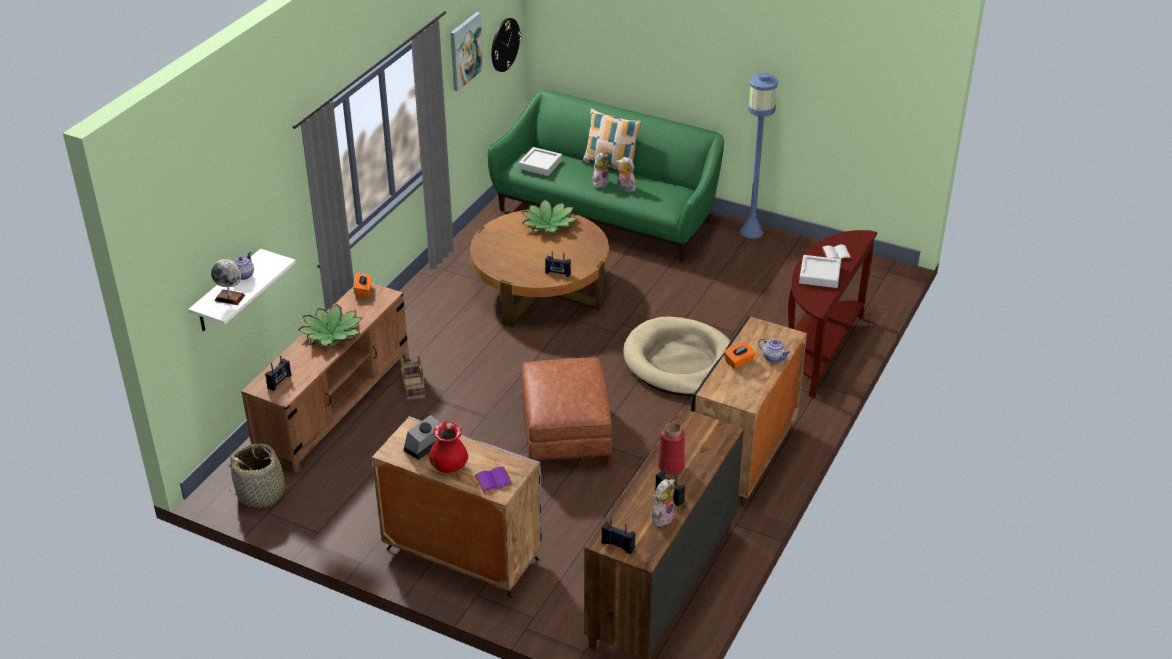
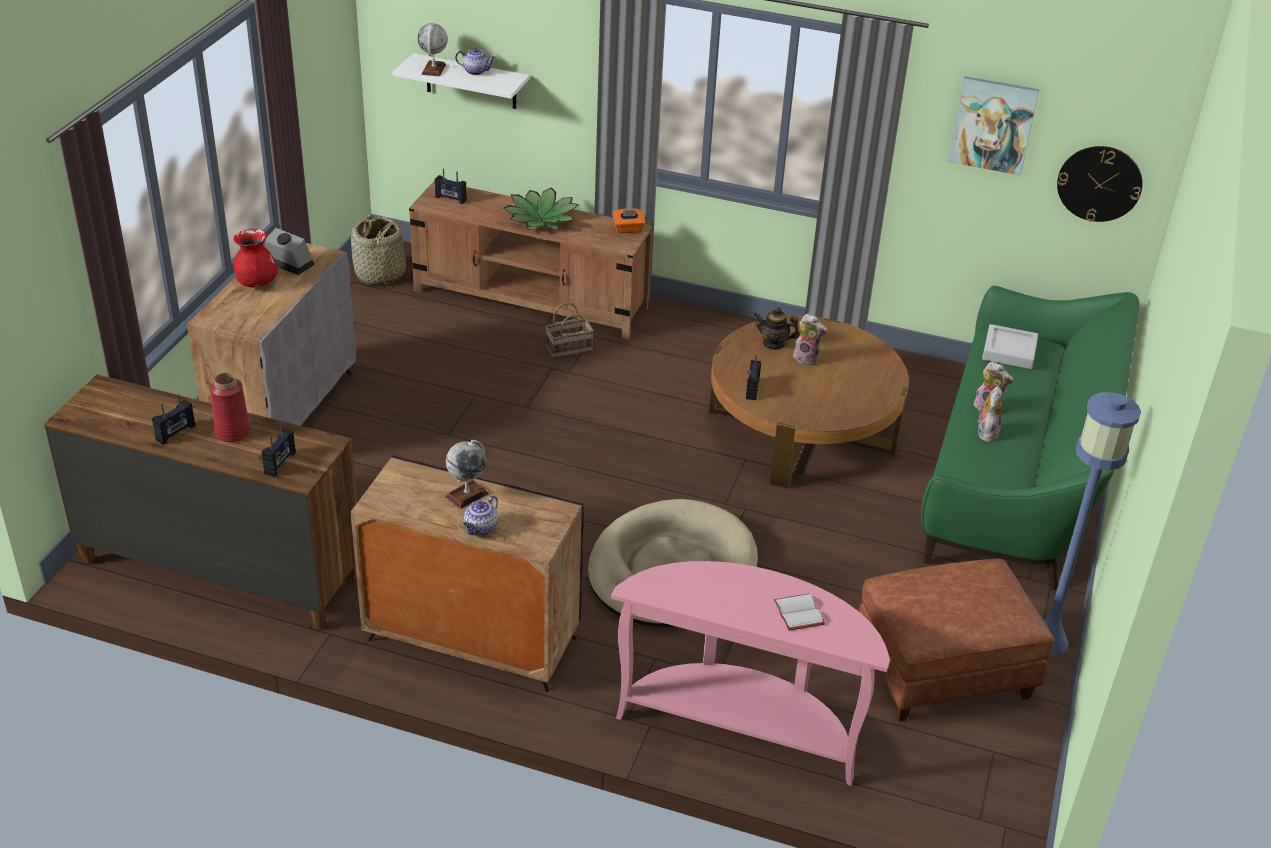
camera: 80 degrees right, 0 degrees up
(493, 480) = (231, 313): purple book -> none
(504, 257) = (774, 344): none -> teapot
(549, 224) = (868, 374): potted plant -> none
(567, 437) = (494, 473): brown ottoman -> brown ottoman (942, 672)
(610, 165) = (1046, 416): pillow -> none
(618, 545) = (94, 397): radio -> radio (280, 463)
(662, 517) = (138, 428): plush toy -> plush toy (807, 358)
(739, 362) = (467, 495): orange tissue box -> globe
(819, 275) = (730, 592): grey tray -> none
(819, 350) = (742, 725): brown console table -> pink console table

